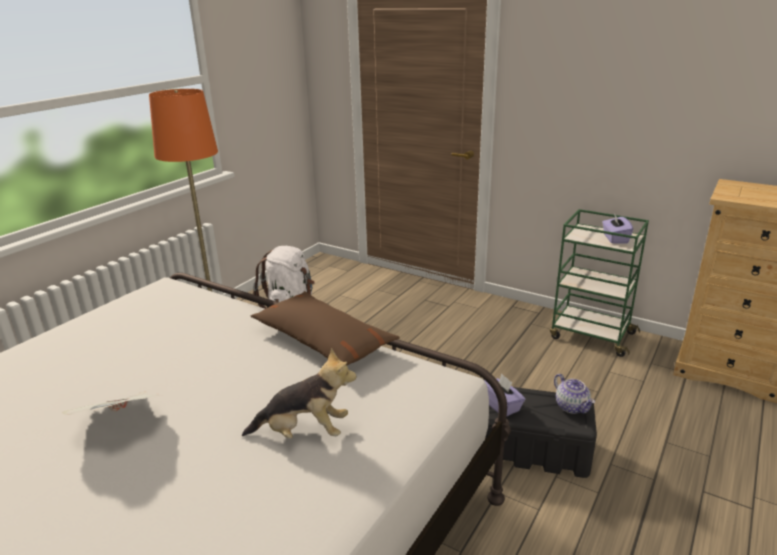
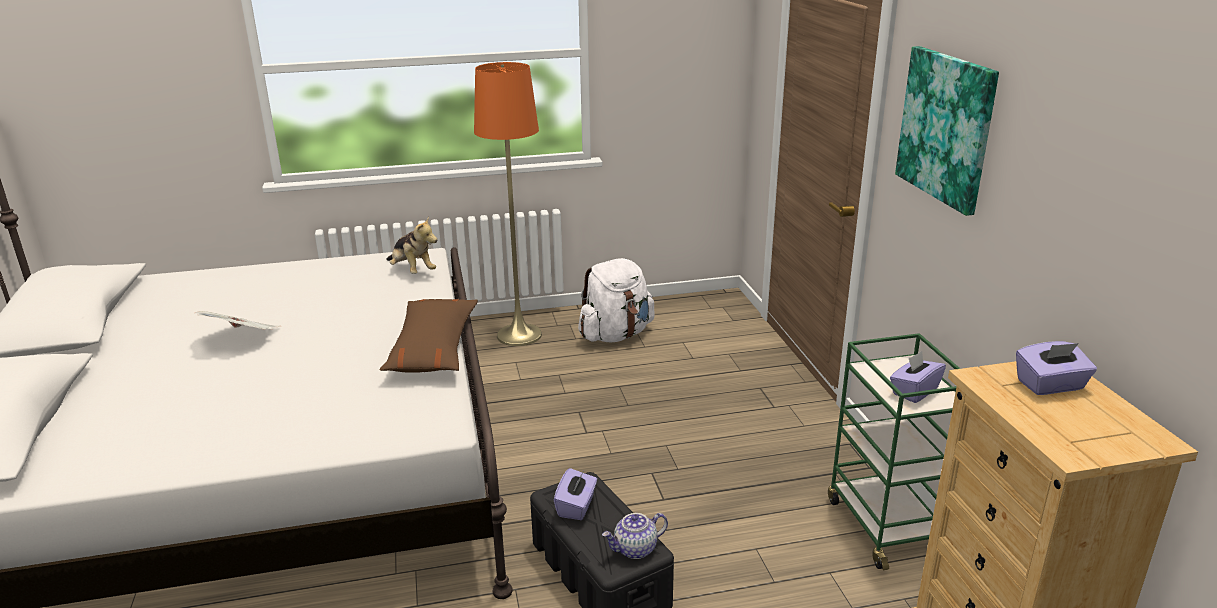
camera: 45 degrees right, 0 degrees up
(304, 432) = (300, 402): plush toy -> plush toy (412, 271)
(572, 406) = (635, 549): teapot -> teapot turned 45 degrees clockwise
(576, 72) = (947, 127): none -> picture
(750, 190) = (1050, 385): none -> purple tissue box

